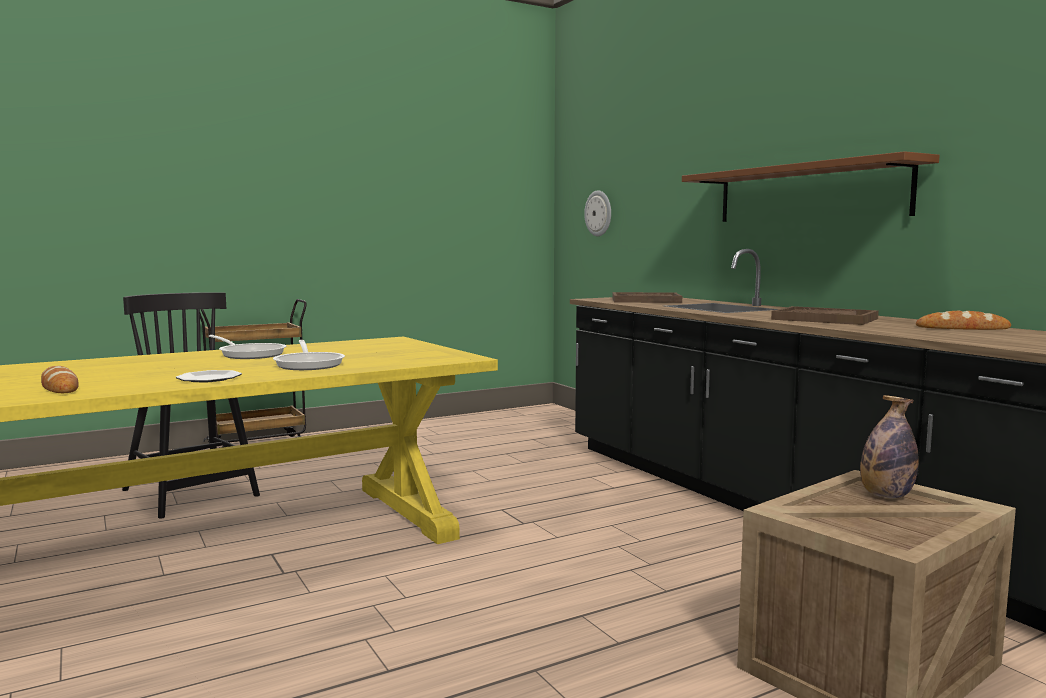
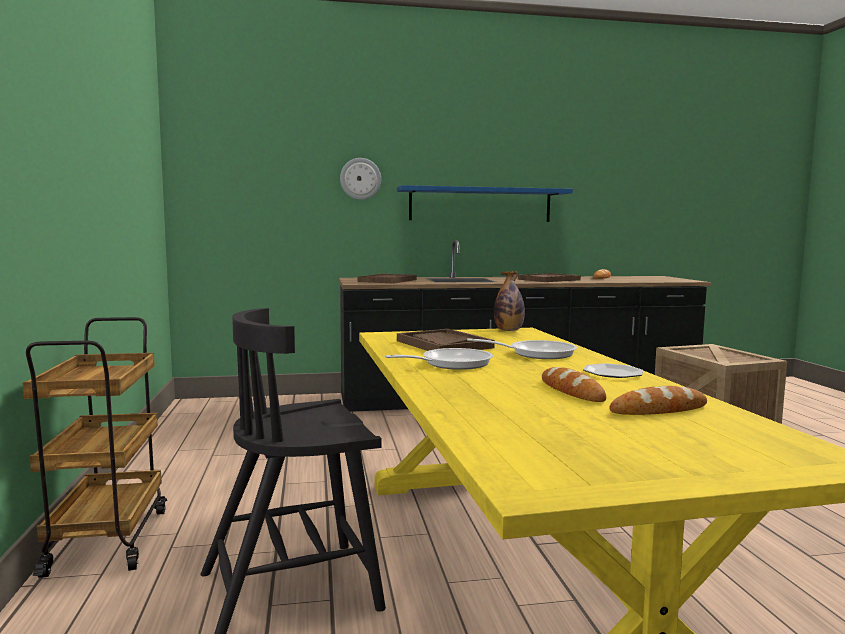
camera: 70 degrees left, 0 degrees up
(136, 373) = (571, 391): none -> bread
(348, 349) = (443, 344): none -> brown tray
(599, 213) = (249, 207): wall clock -> wall clock (360, 179)
(808, 193) = (480, 205): brown shelf -> blue shelf
(886, 496) = (693, 351): bottle -> bottle (508, 330)

